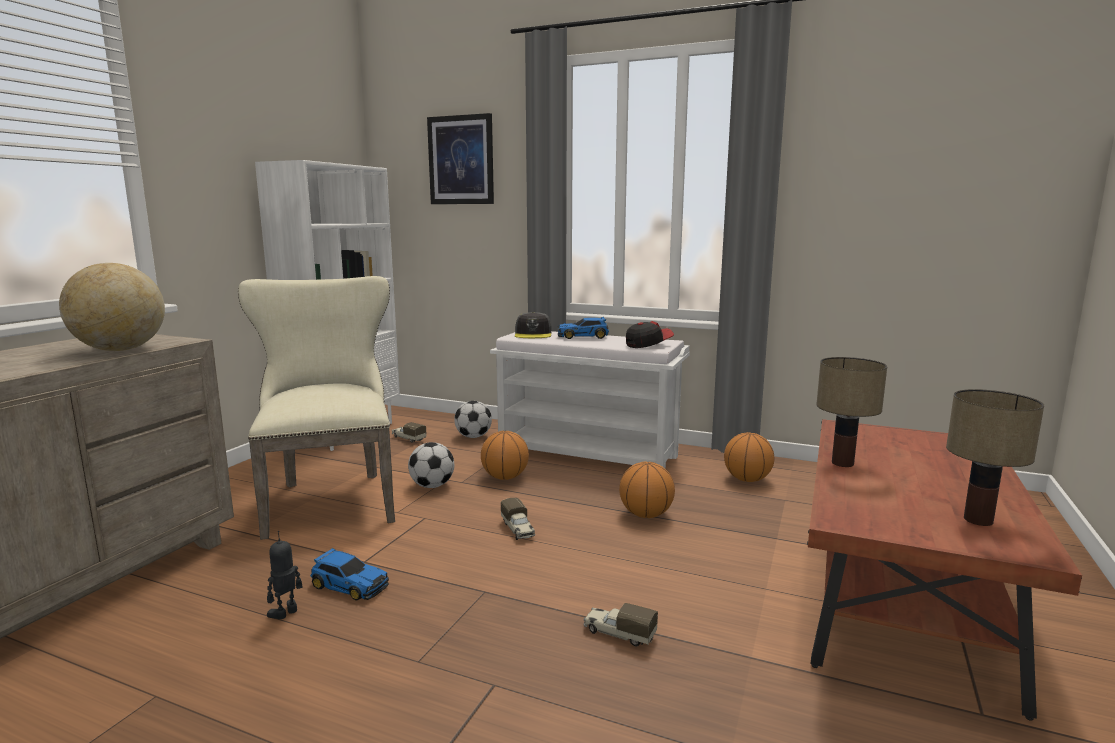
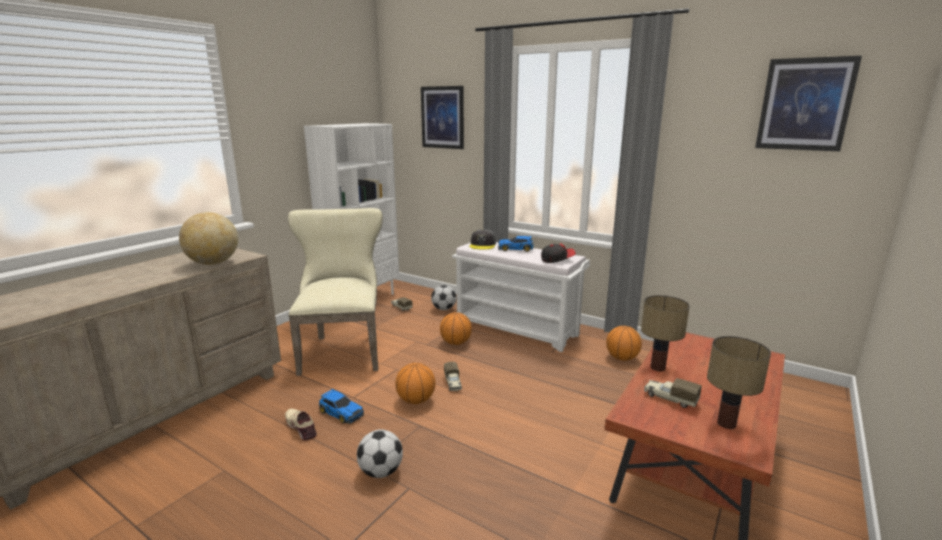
camera: 10 degrees right, 5 degrees up
(286, 613) = (301, 427): toy robot -> beige shoe
(432, 486) = (407, 345): football -> football (381, 472)
(618, 634) = (493, 464): toy truck -> toy truck (669, 399)
(646, 515) = (540, 380): basketball -> basketball (416, 400)
(965, 117) = (805, 104): none -> picture

